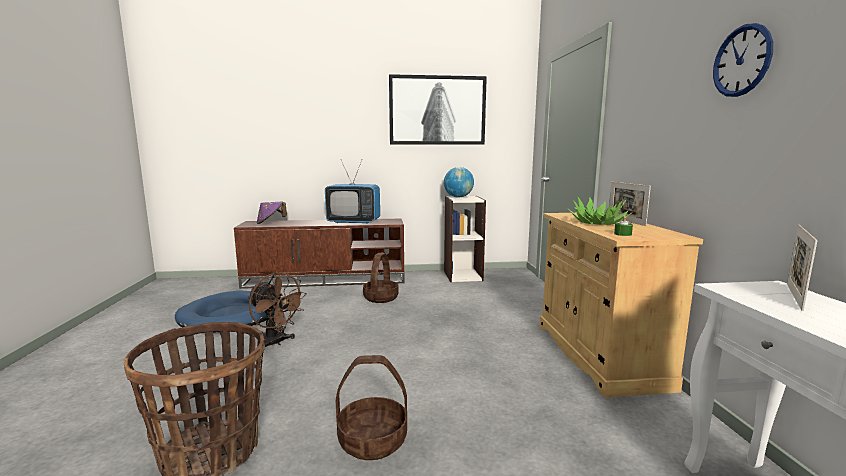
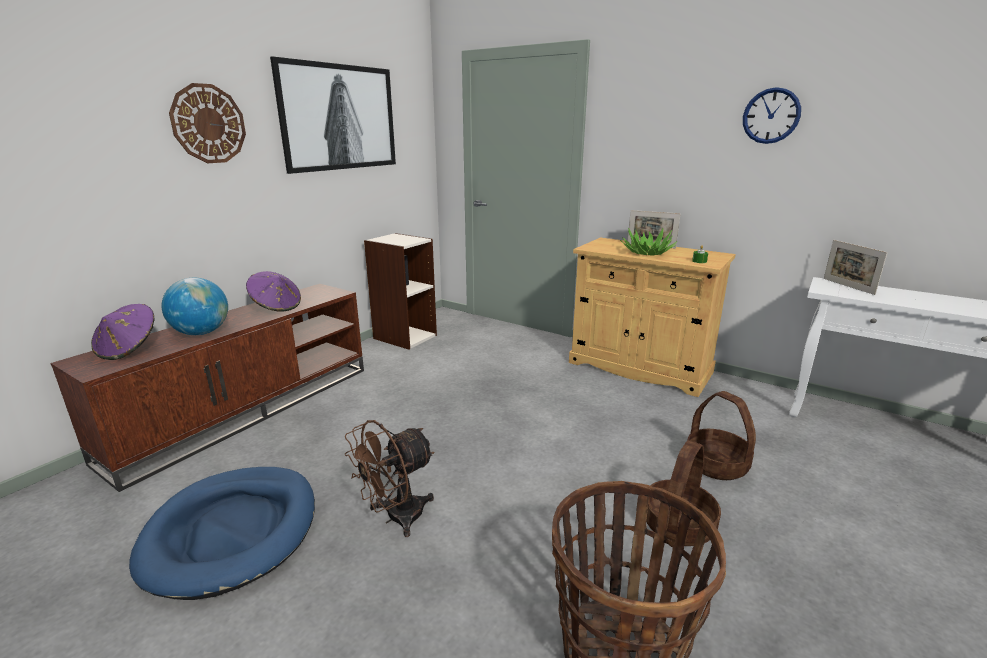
camera: 50 degrees left, 10 degrees up
(276, 343) = (396, 518): brown fan -> brown fan turned 150 degrees clockwise
(344, 113) = (208, 124): none -> wall clock
(353, 222) = (276, 306): television -> purple hat
(380, 298) = (380, 400): basket -> basket (715, 464)
(458, 197) = (388, 239): globe -> globe (201, 333)

